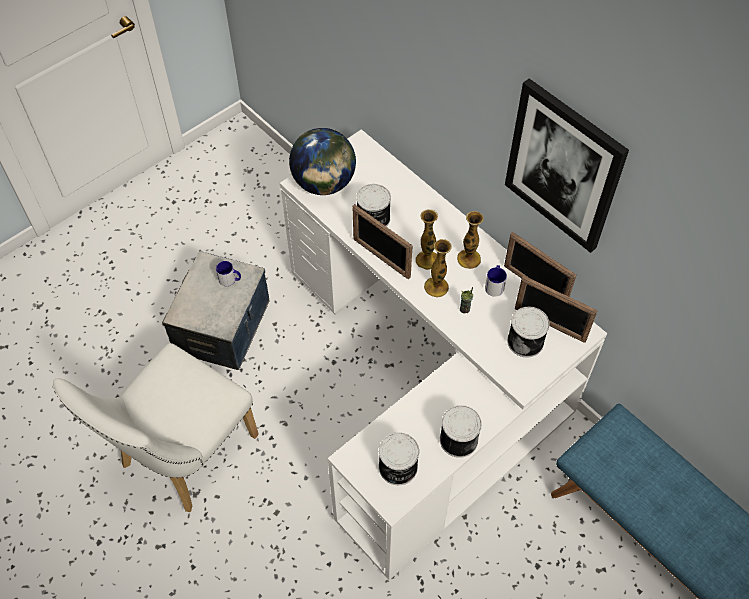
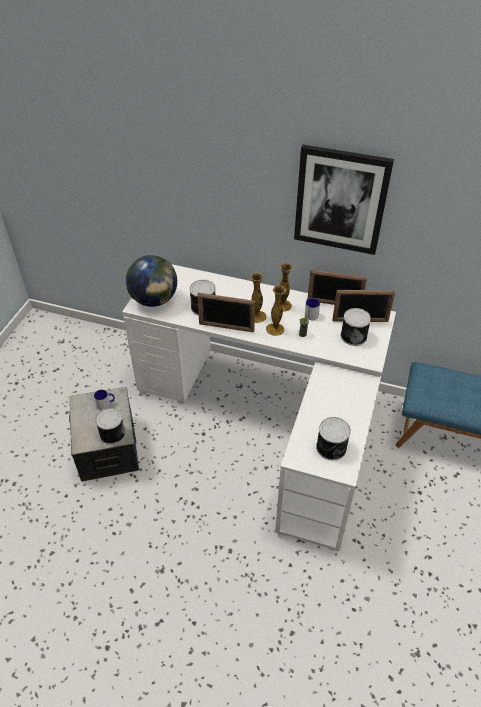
camera: 30 degrees left, 10 degrees down
(182, 457) = (134, 550): white chair -> none
(457, 439) = (355, 412): can -> can (112, 433)

